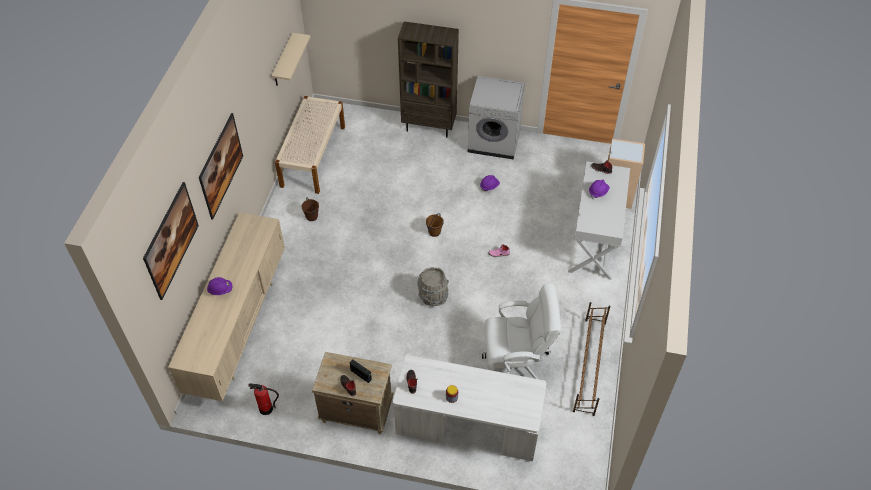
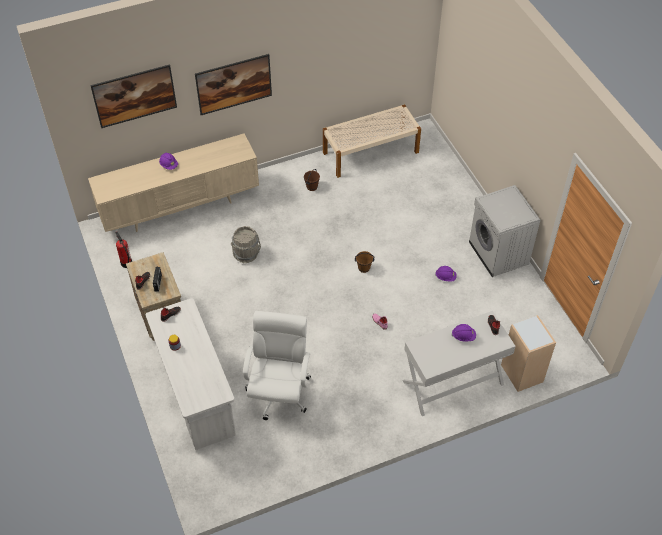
camera: 55 degrees right, 0 degrees up
(283, 61) = (381, 58): beige shelf -> none
(429, 127) = (471, 203): brown bookcase -> none
(432, 296) = (299, 302): grey bucket -> grey bucket (246, 254)
(516, 364) = (279, 392): white office chair -> white office chair turned 135 degrees counterclockwise
(589, 366) = (316, 445): brown shoe rack -> none

